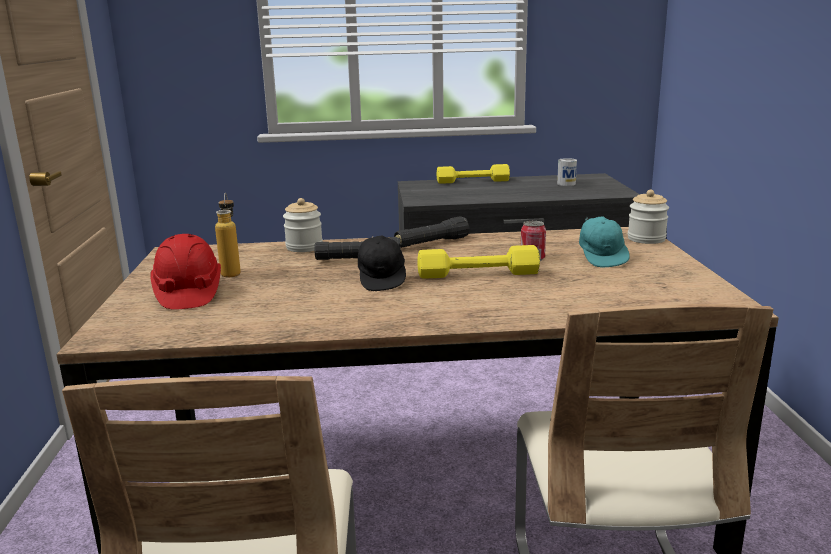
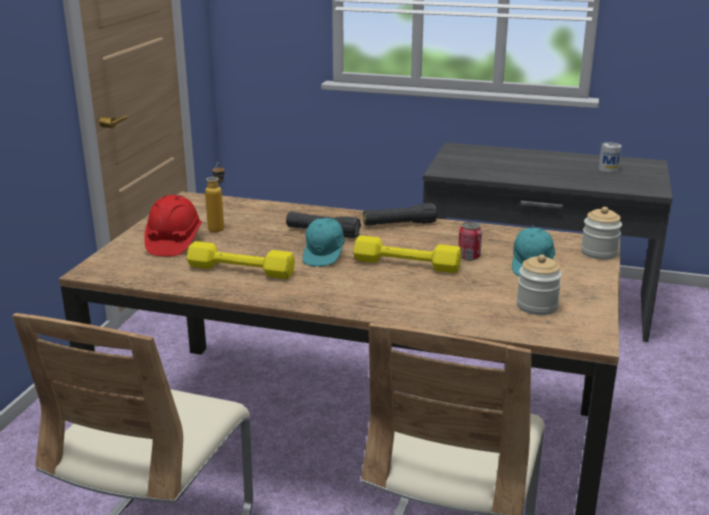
camera: 20 degrees right, 5 degrees up
(304, 247) = (292, 211): jar -> jar (537, 306)
(382, 279) = (324, 255): black cap -> turquoise cap
(473, 181) = (516, 153): yellow dumbbell -> yellow dumbbell (241, 270)

